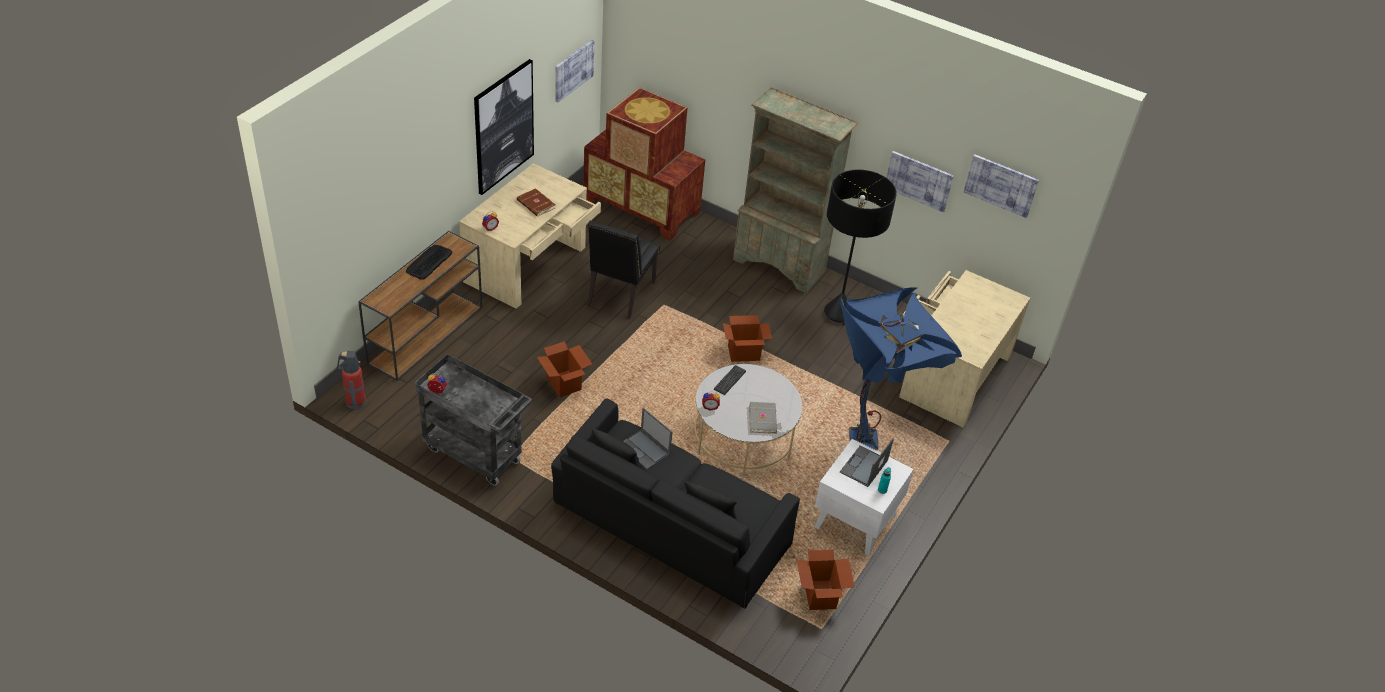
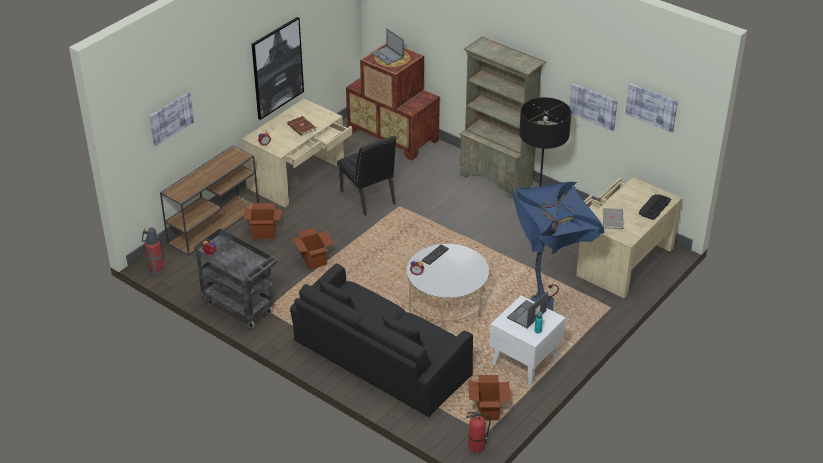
camera: 10 degrees right, 5 degrees down
(429, 262) = (215, 166): keyboard -> keyboard (654, 207)
(573, 70) = (336, 27): picture -> picture (171, 118)
(621, 293) = (367, 197): black chair -> black chair turned 60 degrees counterclockwise
(645, 449) = (362, 301): laptop -> laptop (387, 56)
(744, 353) = (457, 242): cardboard box -> cardboard box (264, 233)
(763, 419) = (456, 282): grey book -> grey book (613, 220)
(812, 650) = (476, 447): none -> fire extinguisher

